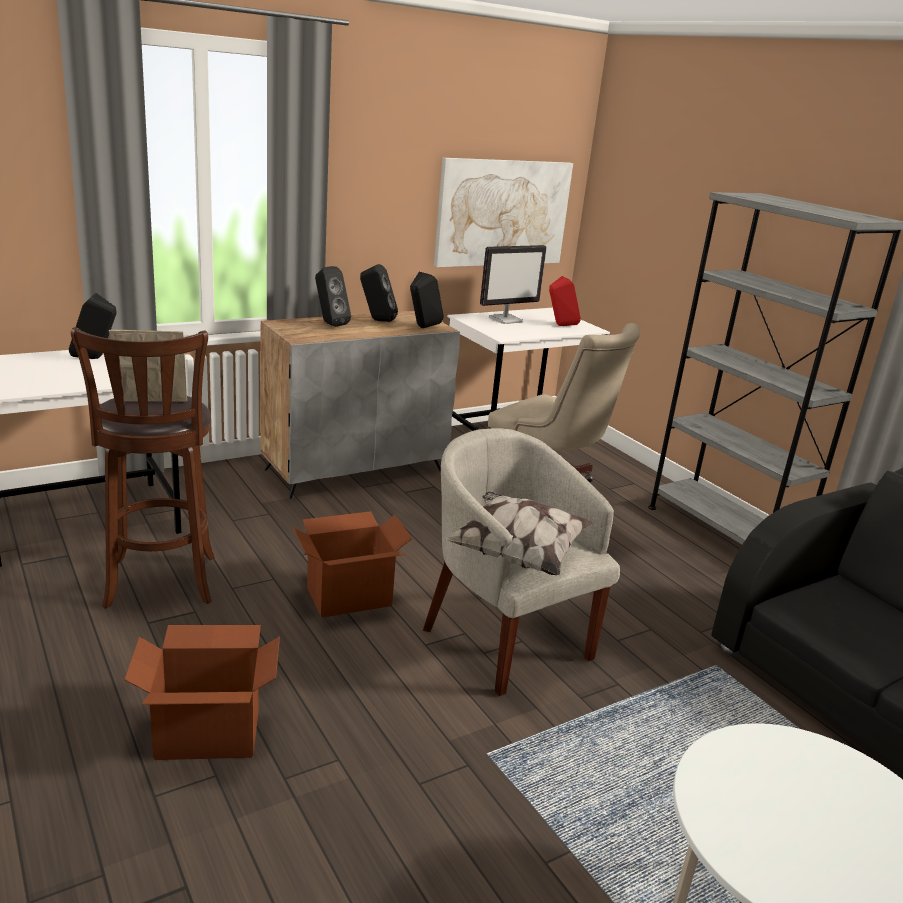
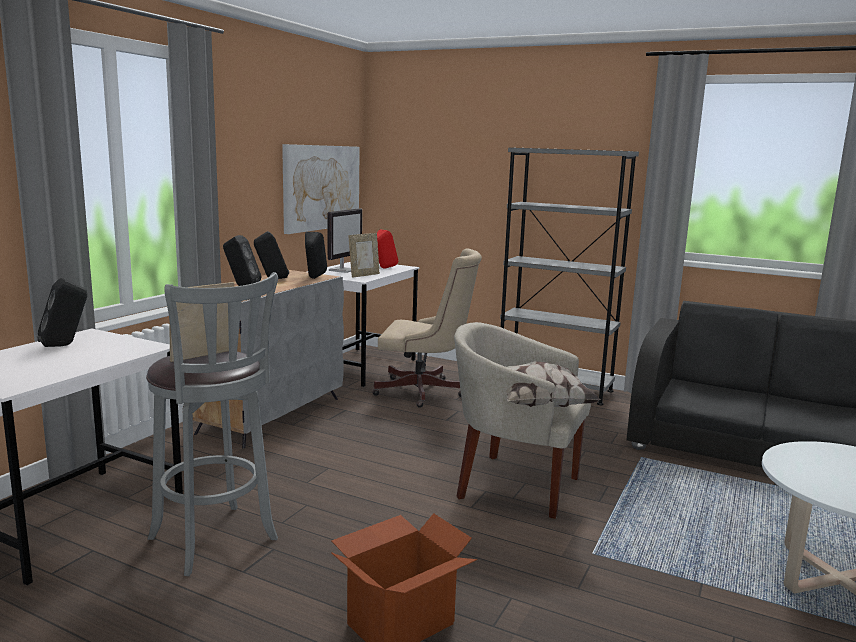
camera: 30 degrees left, 10 degrees down
(160, 585) = (216, 541): brown stool -> grey stool
(348, 596) = (379, 496): cardboard box -> none
(517, 331) = (364, 275): none -> picture frame

